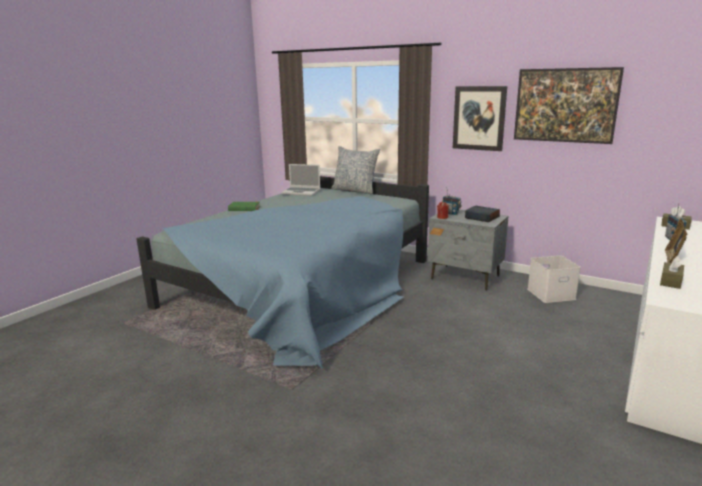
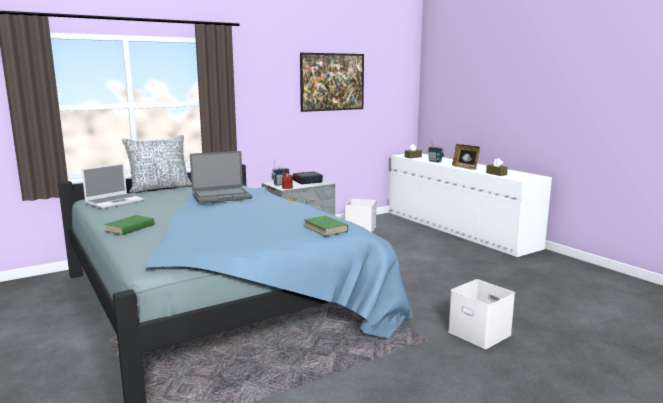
camera: 65 degrees left, 5 degrees down
(274, 248) = (325, 229): none -> green book
(329, 420) = (481, 333): none -> white storage box
(339, 206) = (221, 196): none -> laptop
(479, 118) = (271, 95): picture -> none

